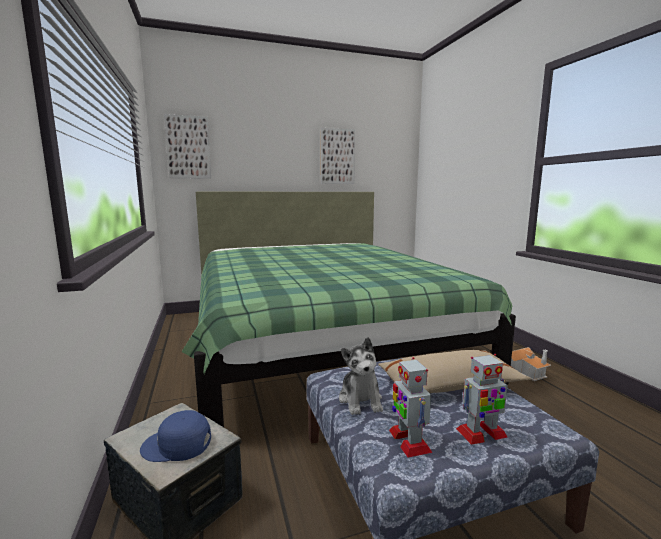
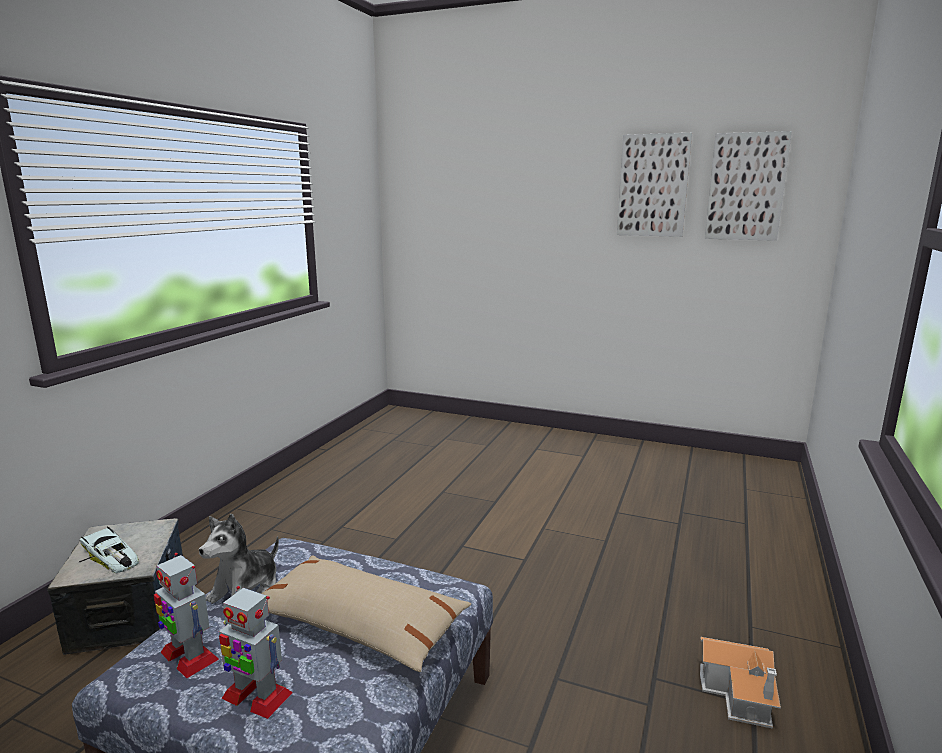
camera: 40 degrees right, 5 degrees up
(177, 445) = (110, 557): blue cap -> toy car
(188, 147) = (422, 180): picture -> picture (746, 187)
(320, 340) = (498, 499): green bed -> none
(409, 440) = (188, 656): toy robot -> toy robot turned 75 degrees counterclockwise

